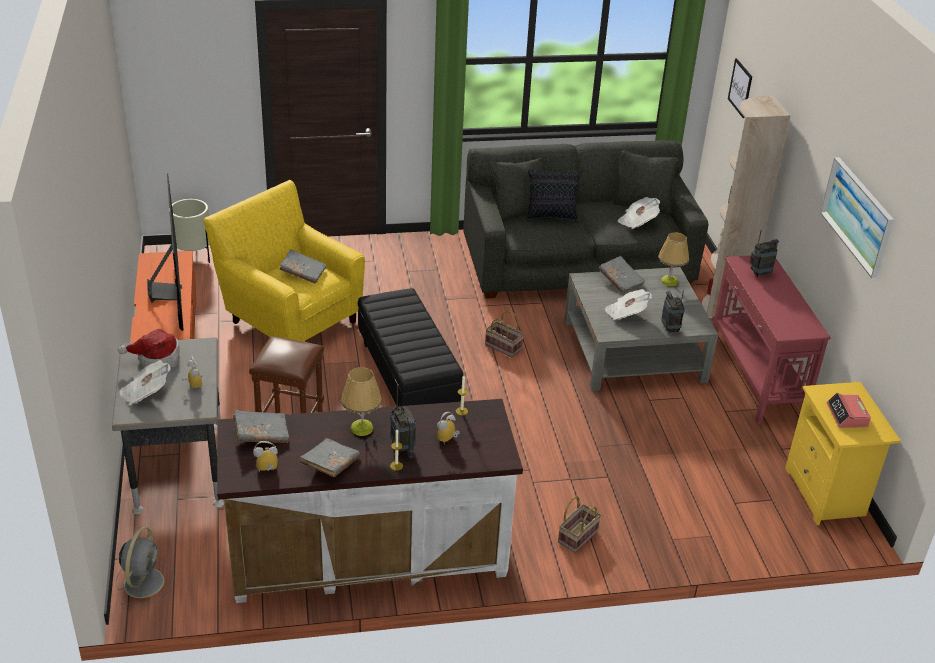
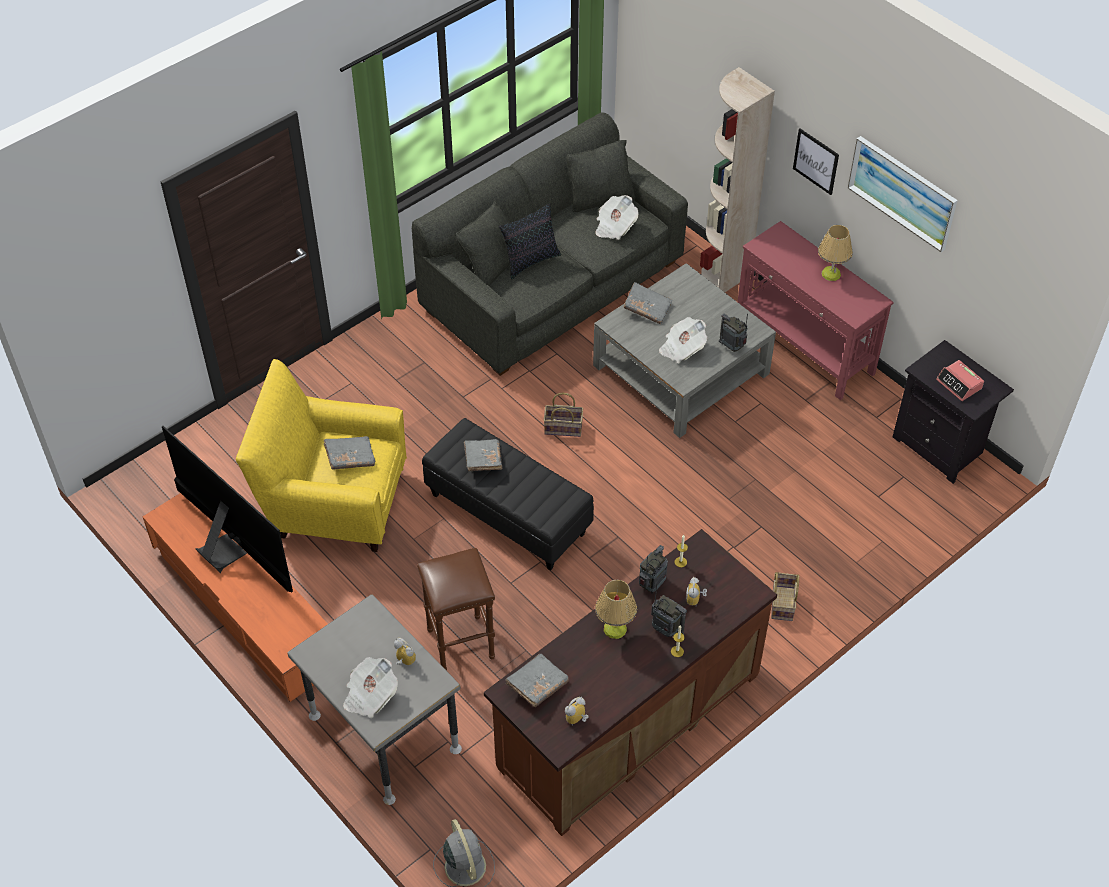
camera: 30 degrees left, 15 degrees up
(156, 359) = (341, 651): hat -> none
(194, 257) = (158, 474): beige planter -> none
(330, 465) = (623, 682): grey book -> grey book (483, 460)
(367, 553) = (627, 722): white cabinet -> brown cabinet
(669, 281) = (690, 287): table lamp -> table lamp (831, 273)
(740, 88) = (670, 46): picture -> picture (816, 161)
(760, 274) = (787, 253): radio -> radio (652, 585)
(826, 494) = (940, 446): yellow nightstand -> black nightstand

